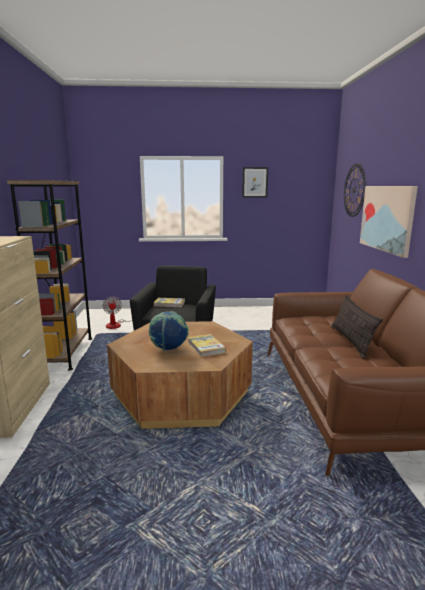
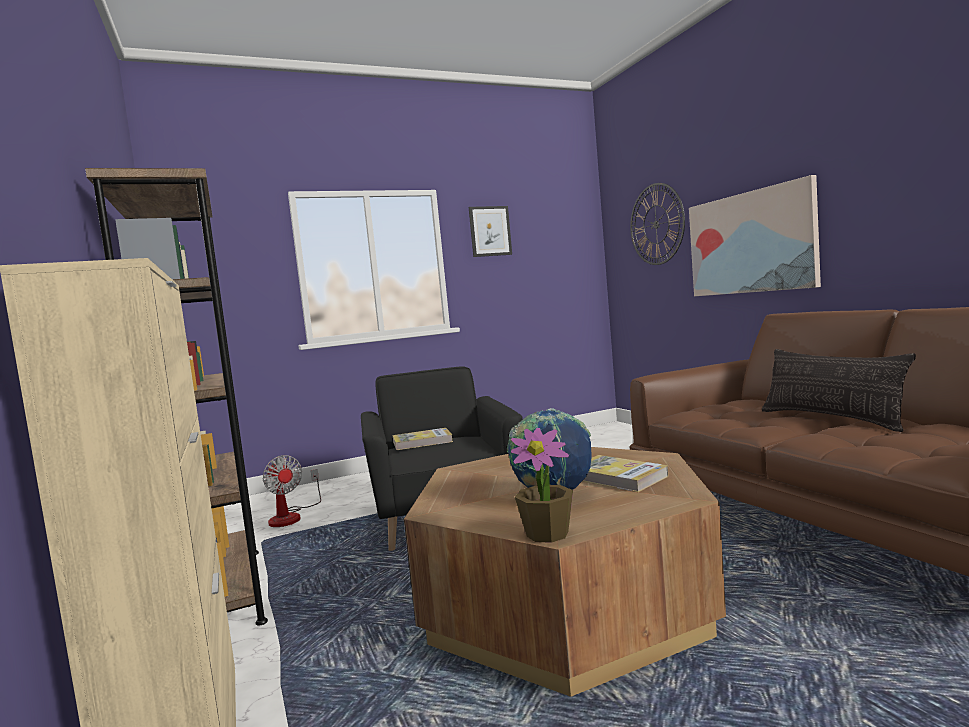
camera: 20 degrees left, 10 degrees down
(141, 365) = (548, 534): none -> potted plant

